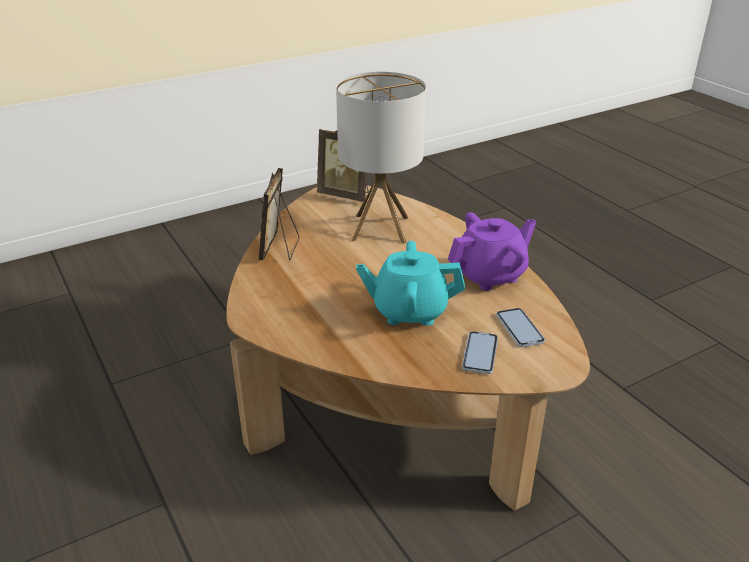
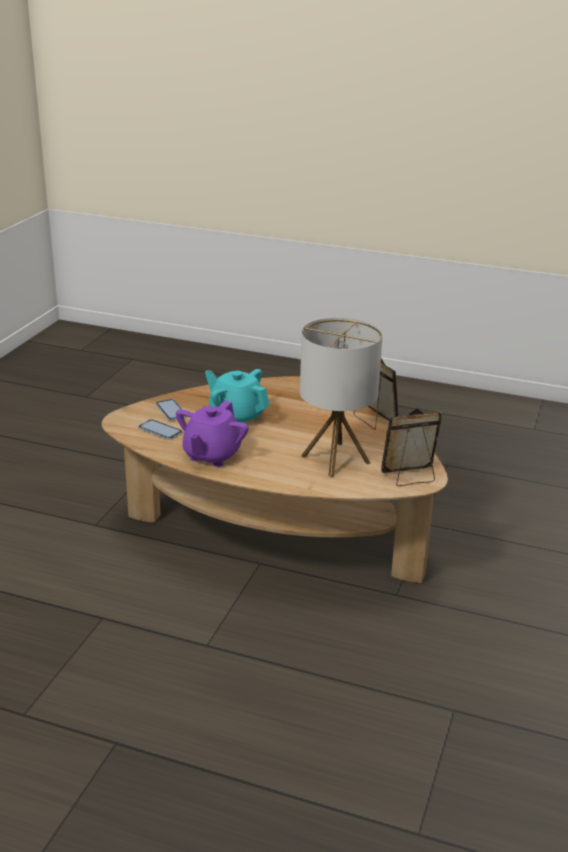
camera: 140 degrees right, 5 degrees down
(409, 311) = (237, 416): turquoise teapot -> turquoise teapot turned 105 degrees counterclockwise

